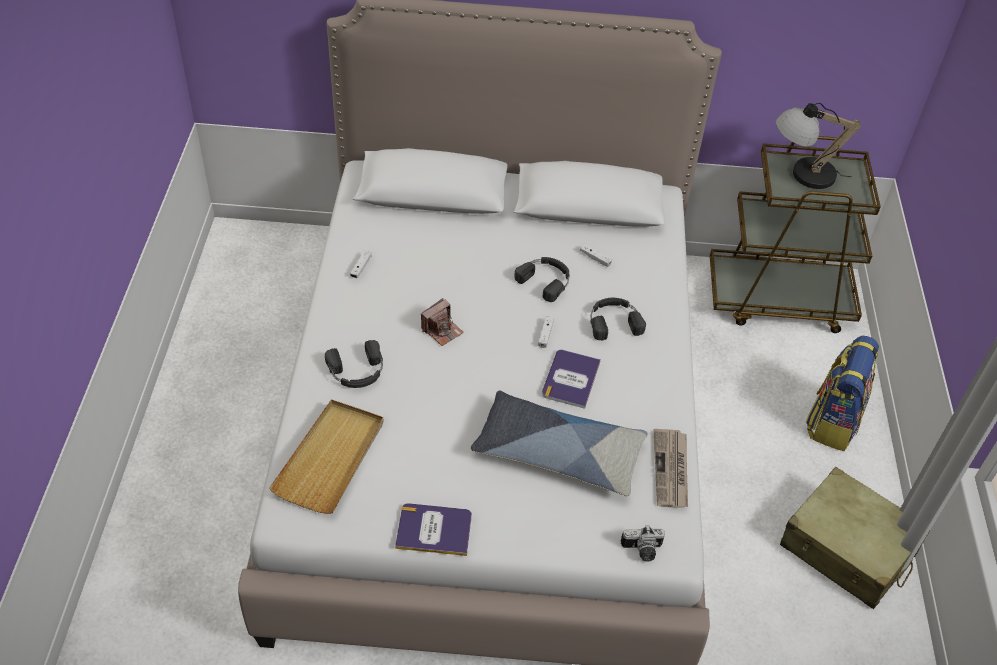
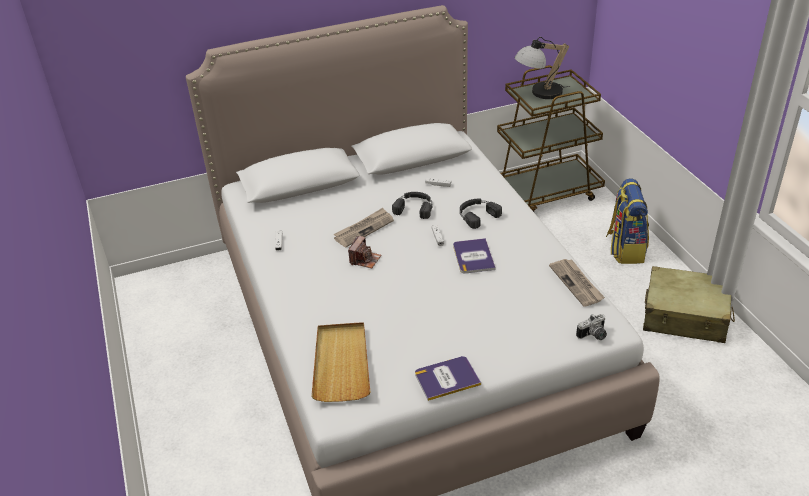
camera: 20 degrees left, 10 degrees down
(357, 371) = (321, 305): black headphones -> none
(467, 287) = (364, 229): none -> newspaper
(558, 452) = (496, 301): pillow -> none

